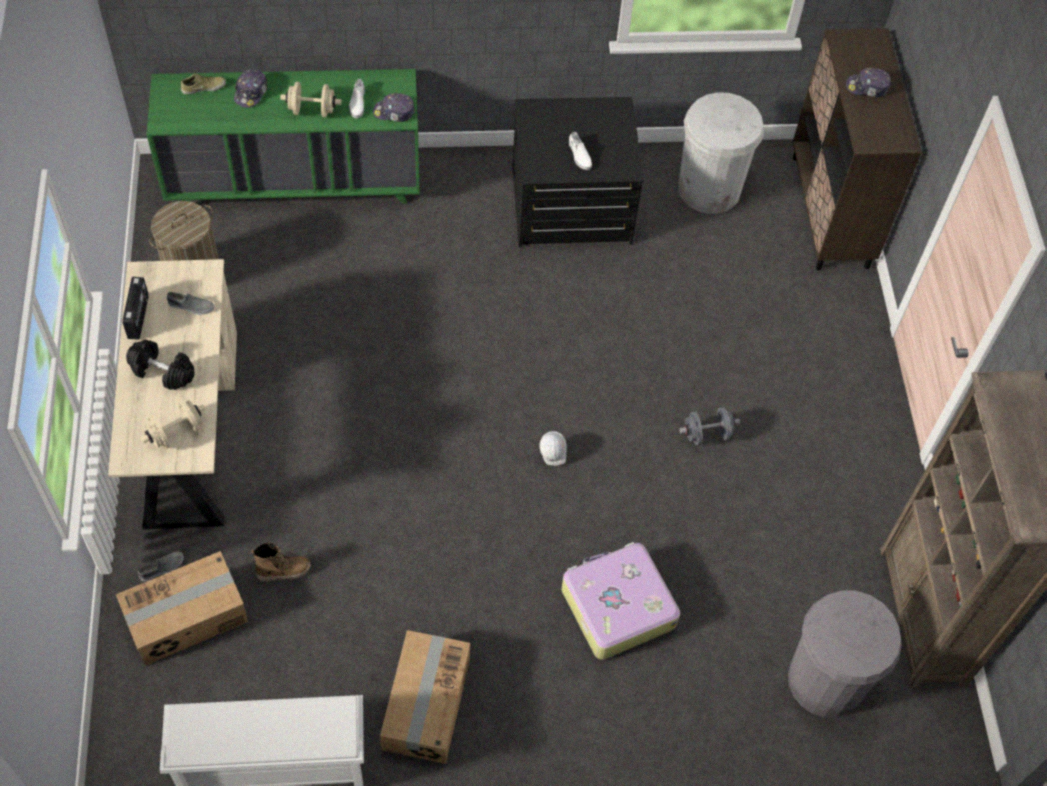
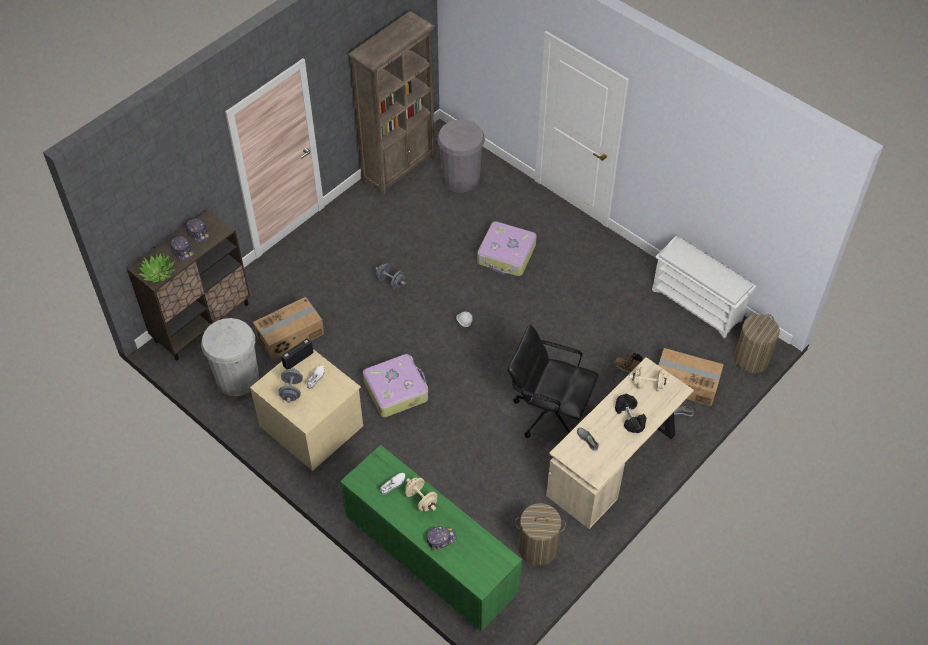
camera: 130 degrees left, 5 degrees down
(120, 739) = (751, 359): none -> laundry basket
(139, 317) = (617, 454): radio -> radio (298, 359)
(203, 87) = (462, 565): beige shoe -> none
(330, 429) = (548, 412): none -> black office chair
(394, 112) = (381, 463): cap -> cap (198, 233)
(425, 704) = (617, 281): cardboard box -> cardboard box (290, 335)
(532, 311) = (396, 390): none -> suitcase
(571, 207) = (312, 425): black dresser -> beige dresser
(585, 124) = (291, 391): none -> grey dumbbell
(851, 48) = (158, 273): none -> potted plant

